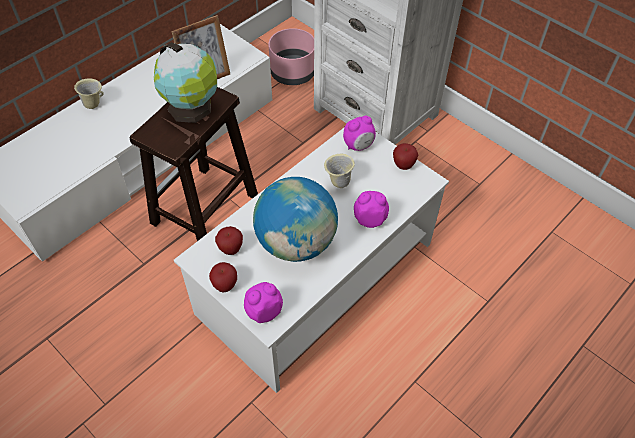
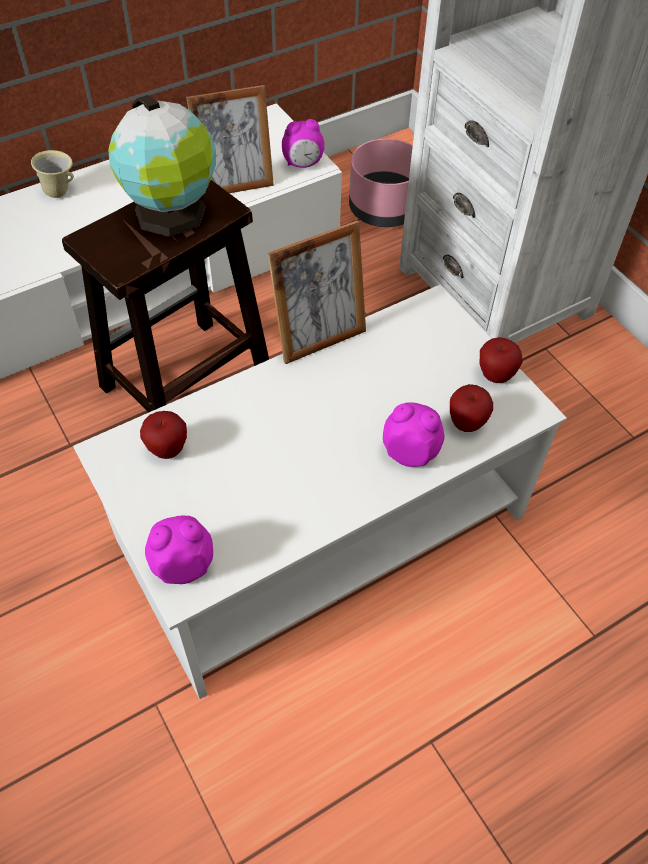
camera: 15 degrees right, 0 degrees up
(225, 285) = (137, 506): apple -> apple (466, 423)
(296, 165) = (319, 338): none -> picture frame
(296, 242) = (276, 463): globe -> none
(338, 182) = (377, 380): beige mug -> none
(358, 145) = (430, 328): alarm clock -> alarm clock (303, 164)

